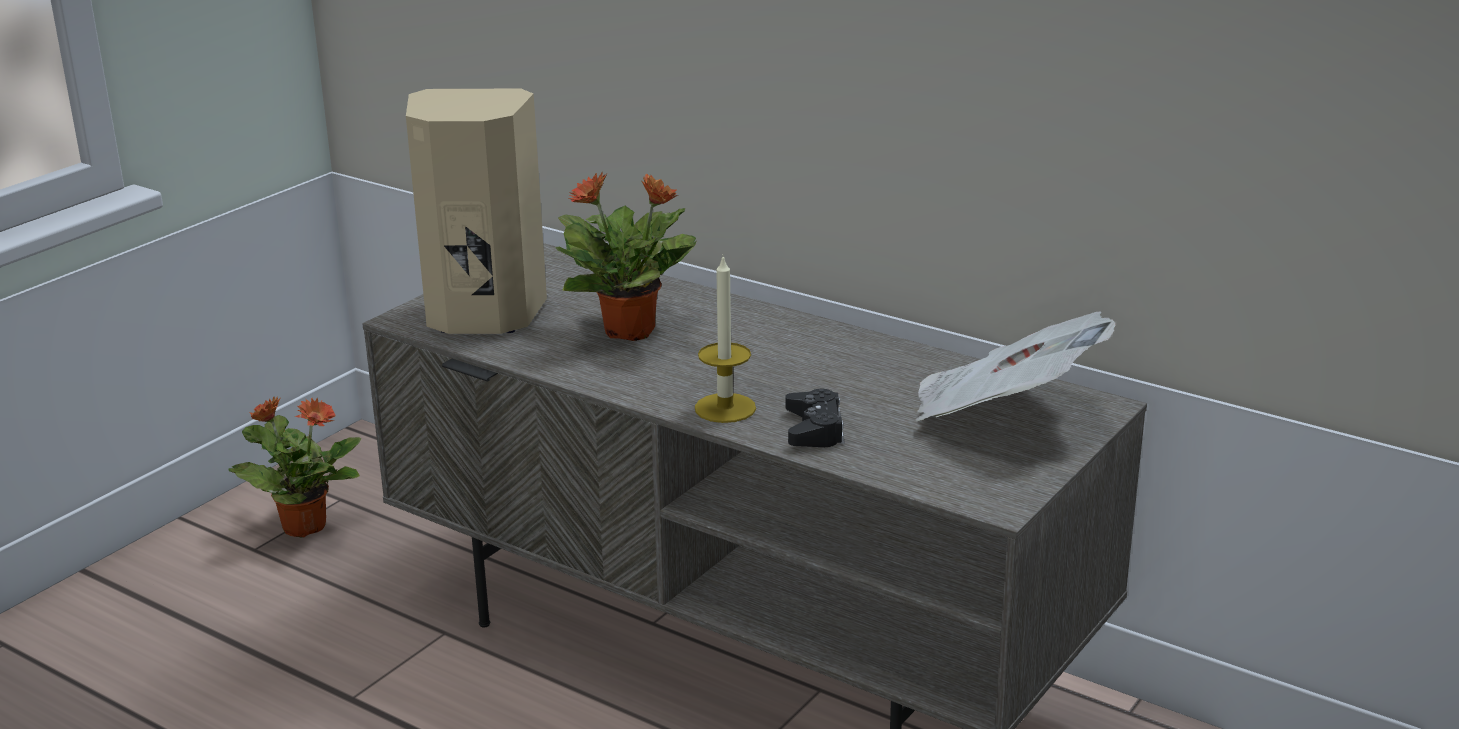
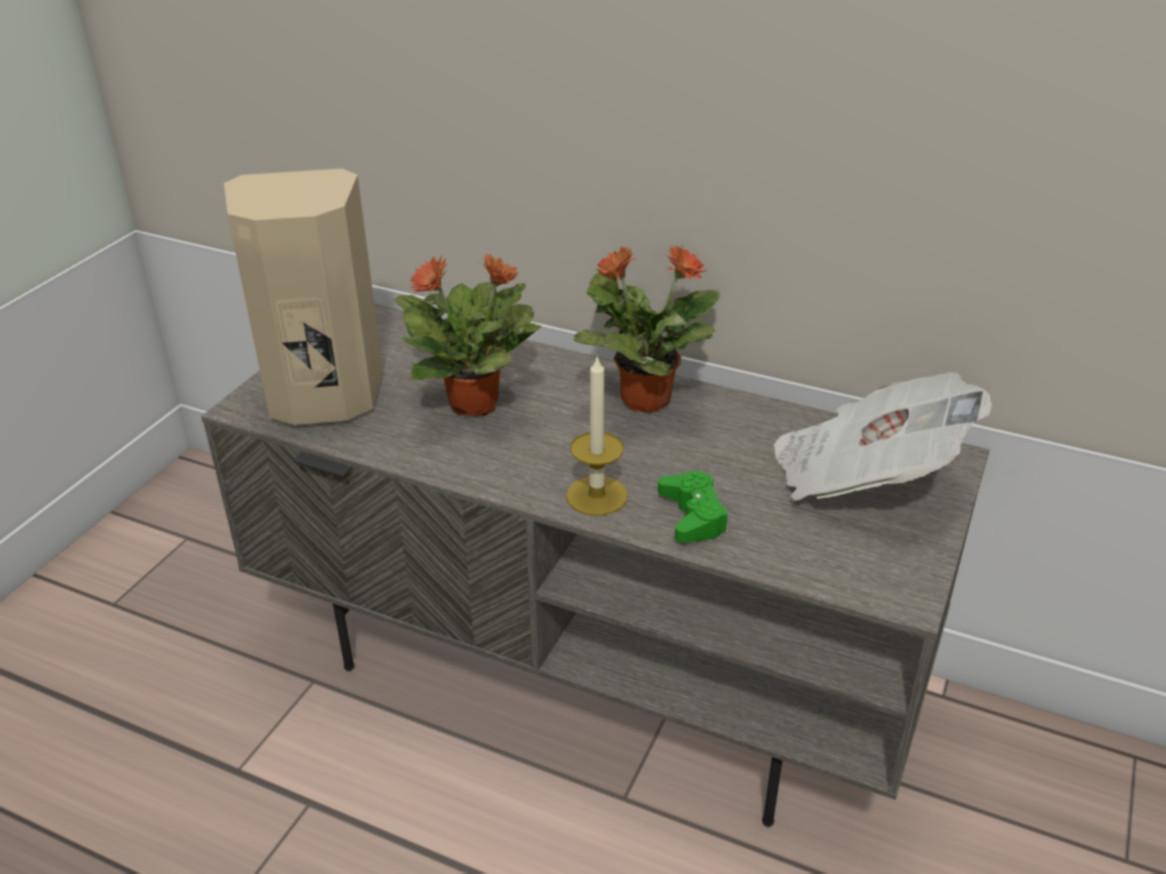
camera: 10 degrees left, 10 degrees up
(303, 526) = (156, 572): potted plant -> potted plant (643, 399)
(814, 429) = (693, 515): black game controller -> green game controller

